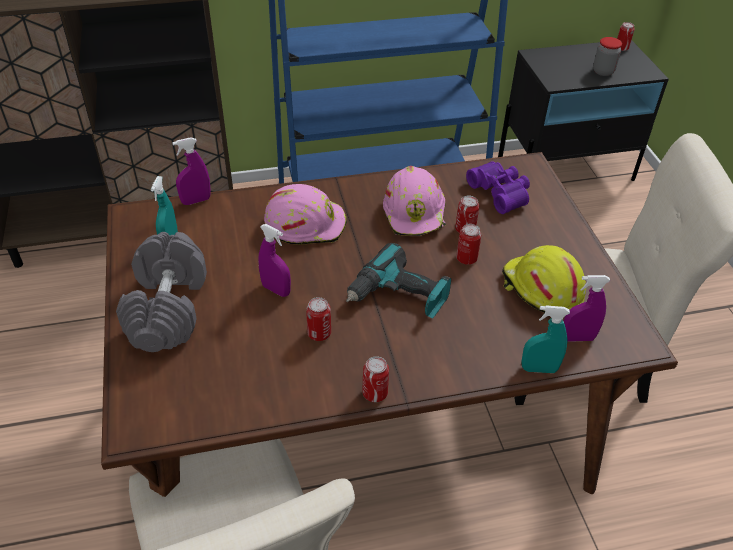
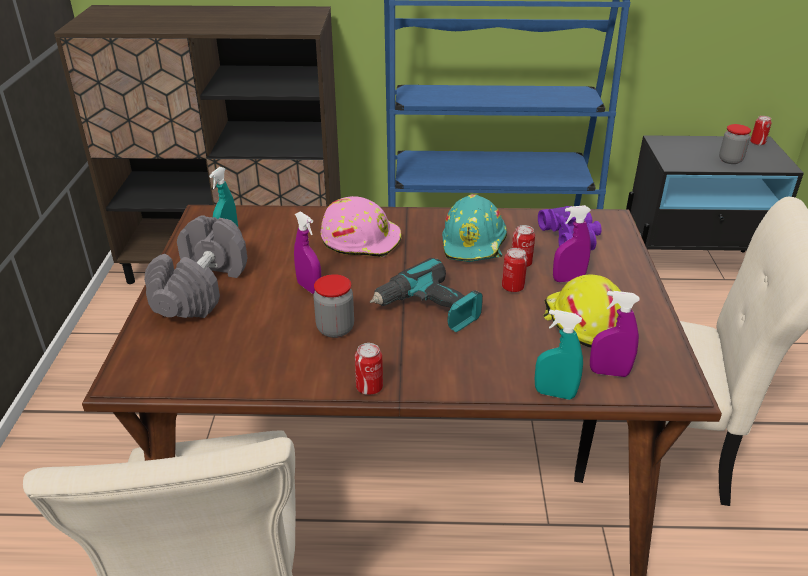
camera: 15 degrees right, 10 degrees down
(196, 201) = (267, 210): purple spray bottle -> purple spray bottle (568, 279)
(319, 333) = (335, 329): can -> jar
(415, 213) = (474, 244): pink hard hat -> turquoise hard hat

